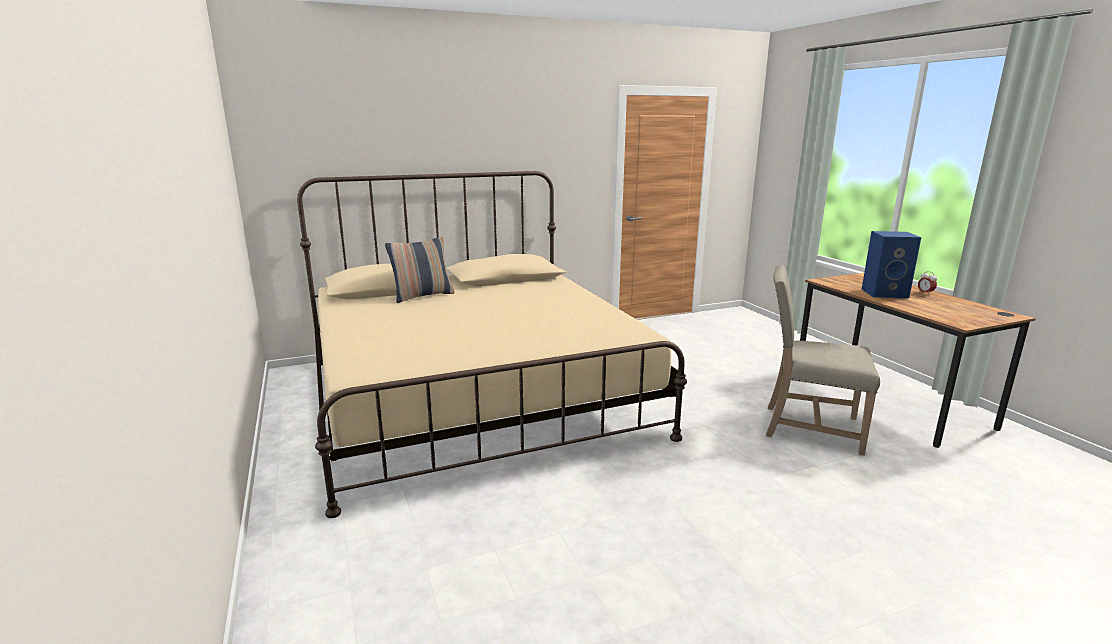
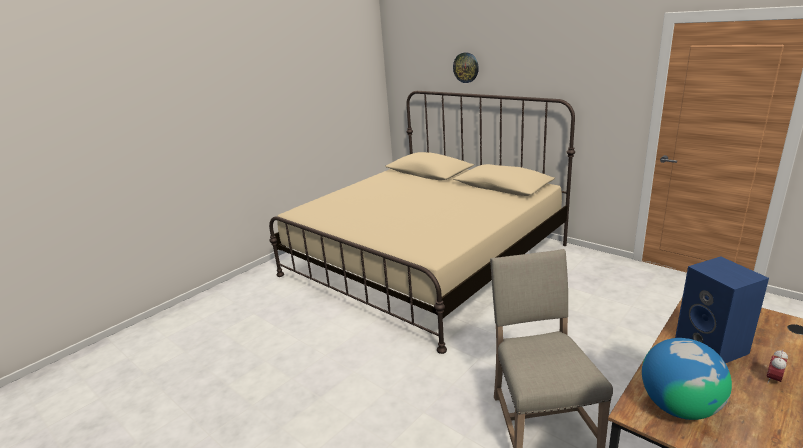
camera: 65 degrees right, 5 degrees up
(402, 140) = (466, 67): none -> wall clock
(422, 296) = (427, 182): pillow -> none
(953, 314) = (678, 406): none -> globe

